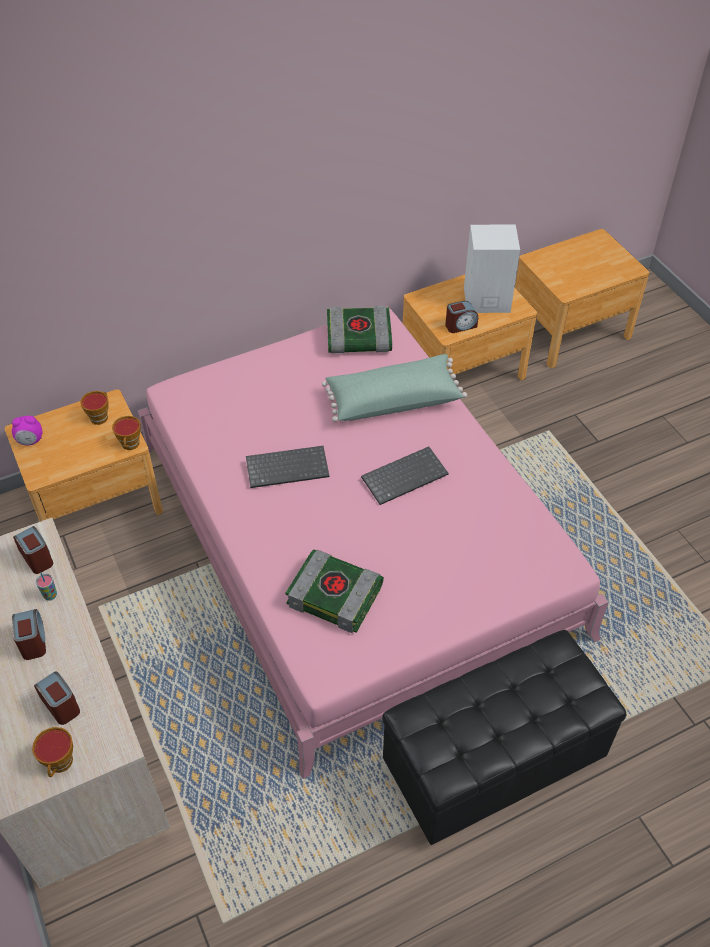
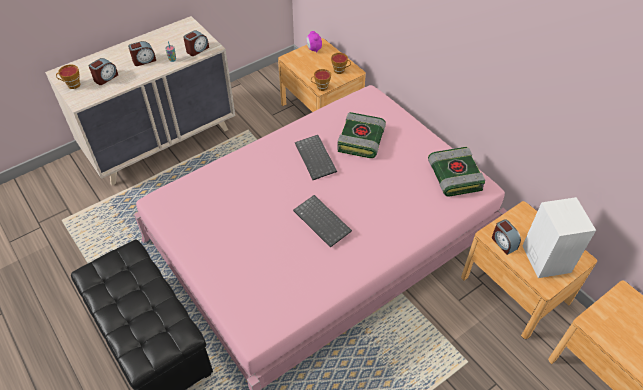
camera: 80 degrees right, 0 degrees up
(336, 595) = (215, 199): book -> book (361, 141)
(393, 399) = (398, 206): green pillow -> none

